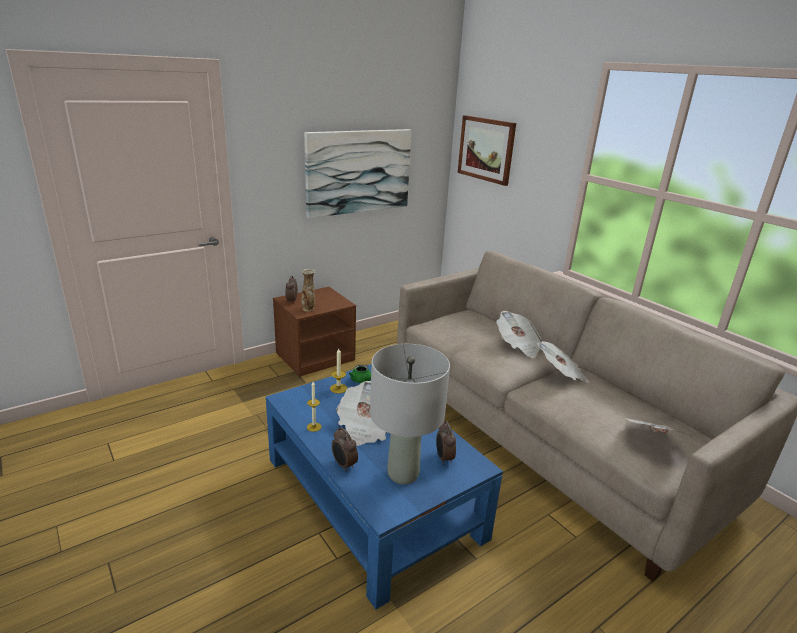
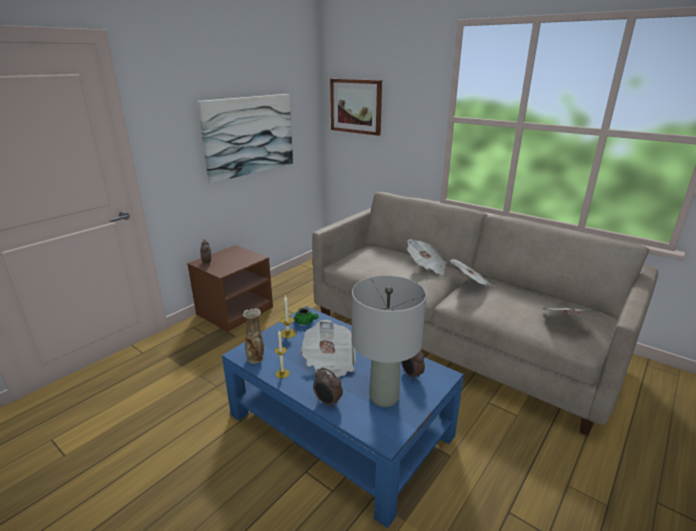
camera: 15 degrees left, 0 degrees up
(308, 309) = (226, 267): vase -> vase (256, 358)

